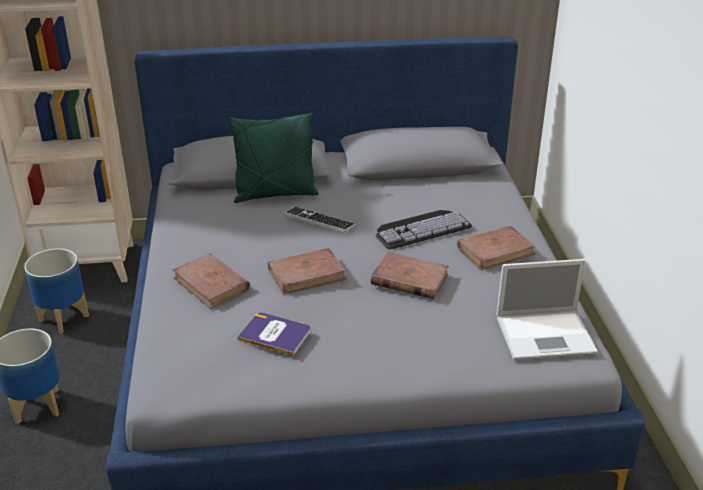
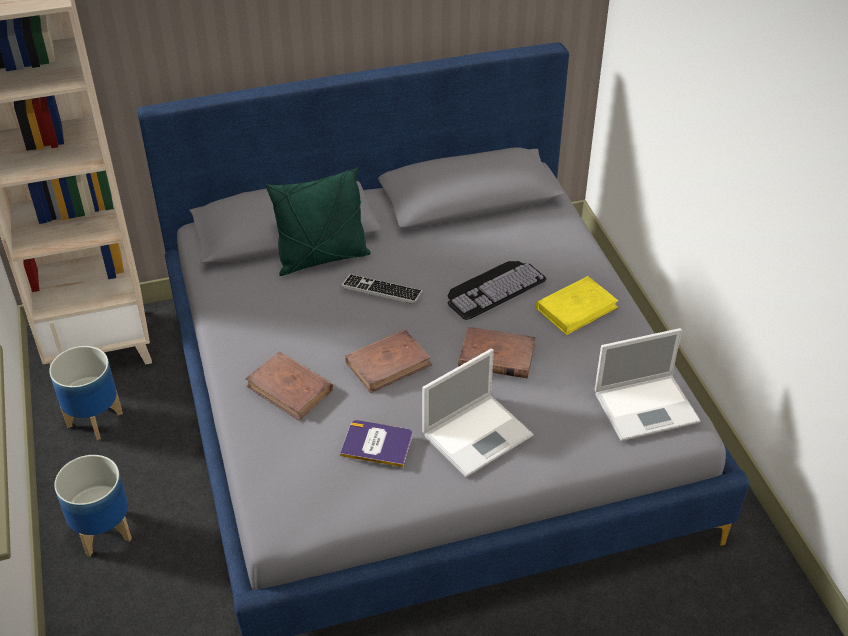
camera: 10 degrees left, 10 degrees up
(375, 338) = (479, 434): none -> laptop
(495, 251) = (577, 308): brown book -> yellow book

